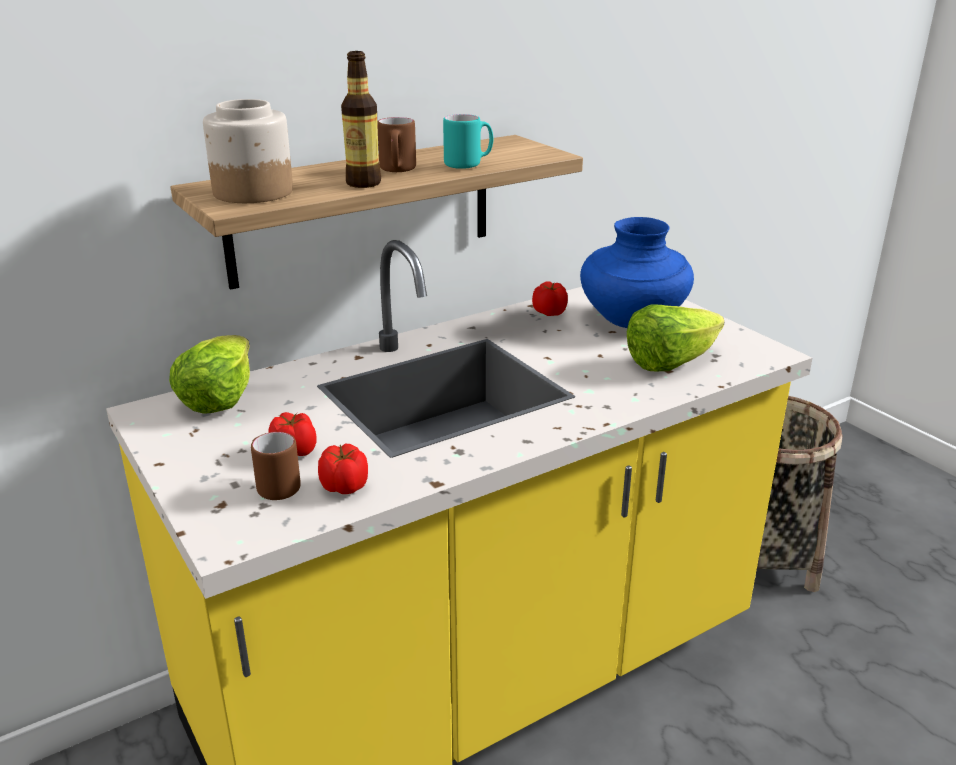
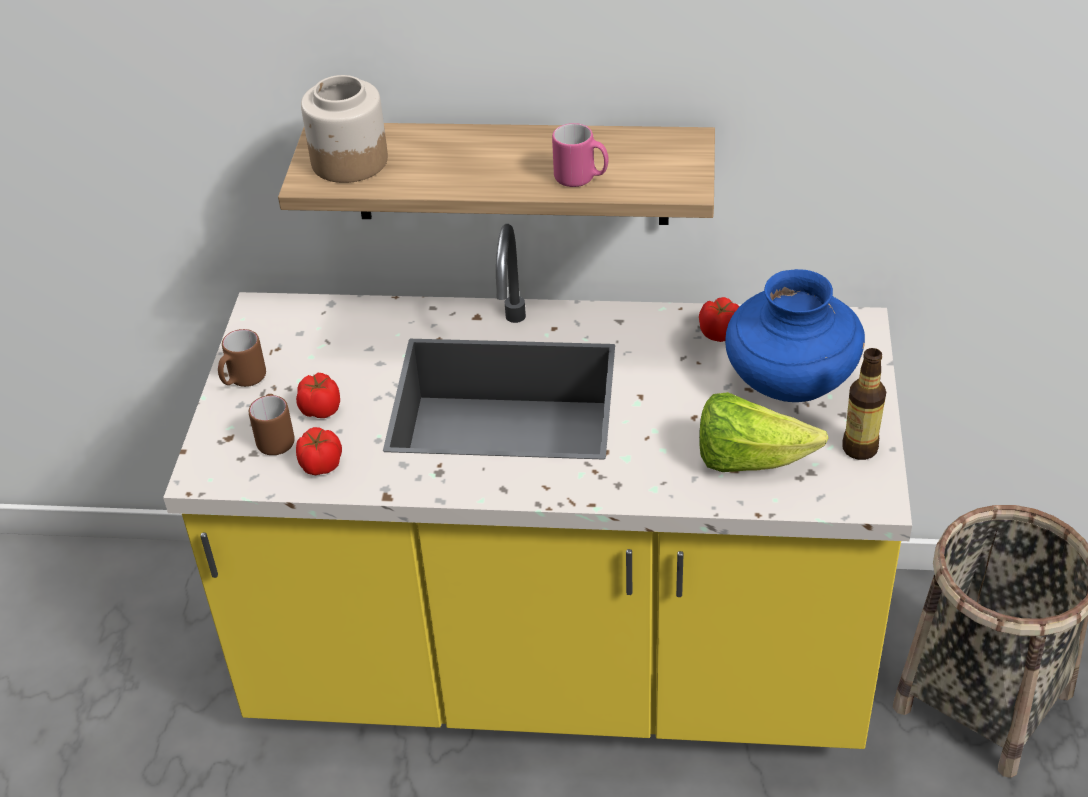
camera: 40 degrees right, 15 degrees up
(218, 397) = (324, 317): lettuce -> none
(363, 183) = (449, 180): bottle -> bottle (860, 448)
(397, 171) = (505, 166): brown mug -> brown mug (243, 380)
(468, 164) = (581, 179): turquoise mug -> pink mug

